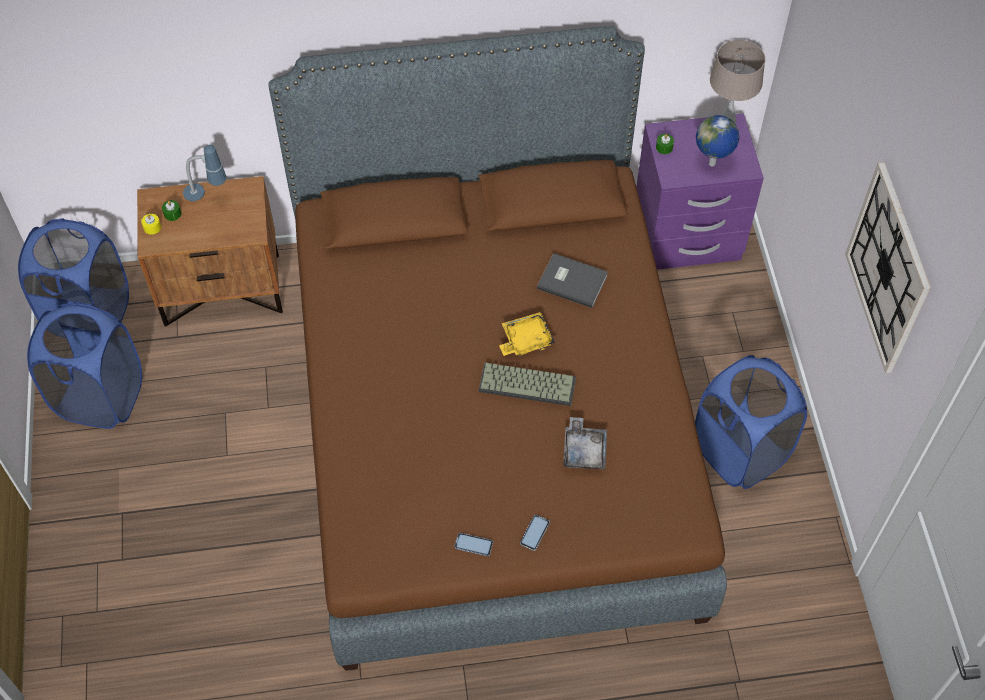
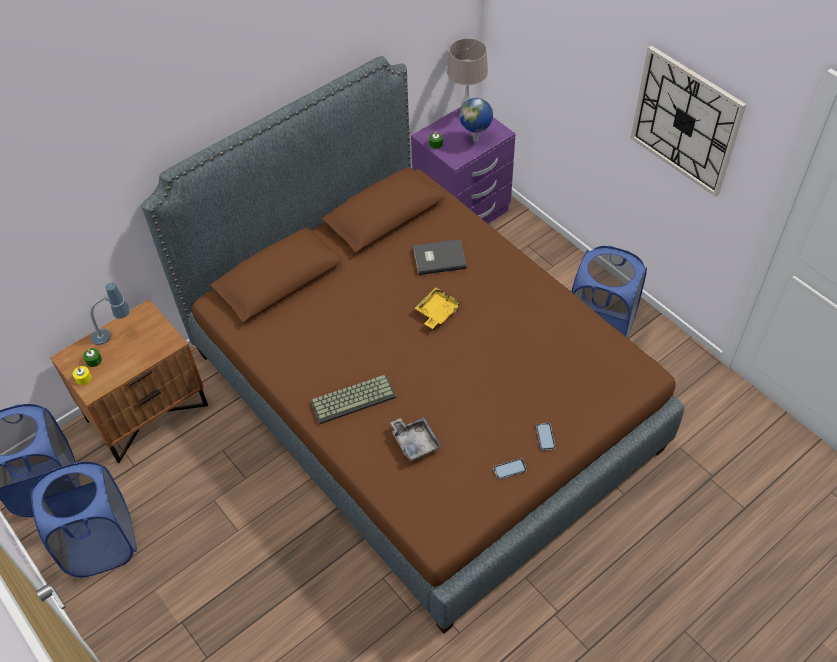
camera: 30 degrees left, 5 degrees down
(528, 383) = (462, 339): keyboard -> keyboard (353, 398)
(584, 450) = (535, 363): grey tray -> grey tray (415, 442)

